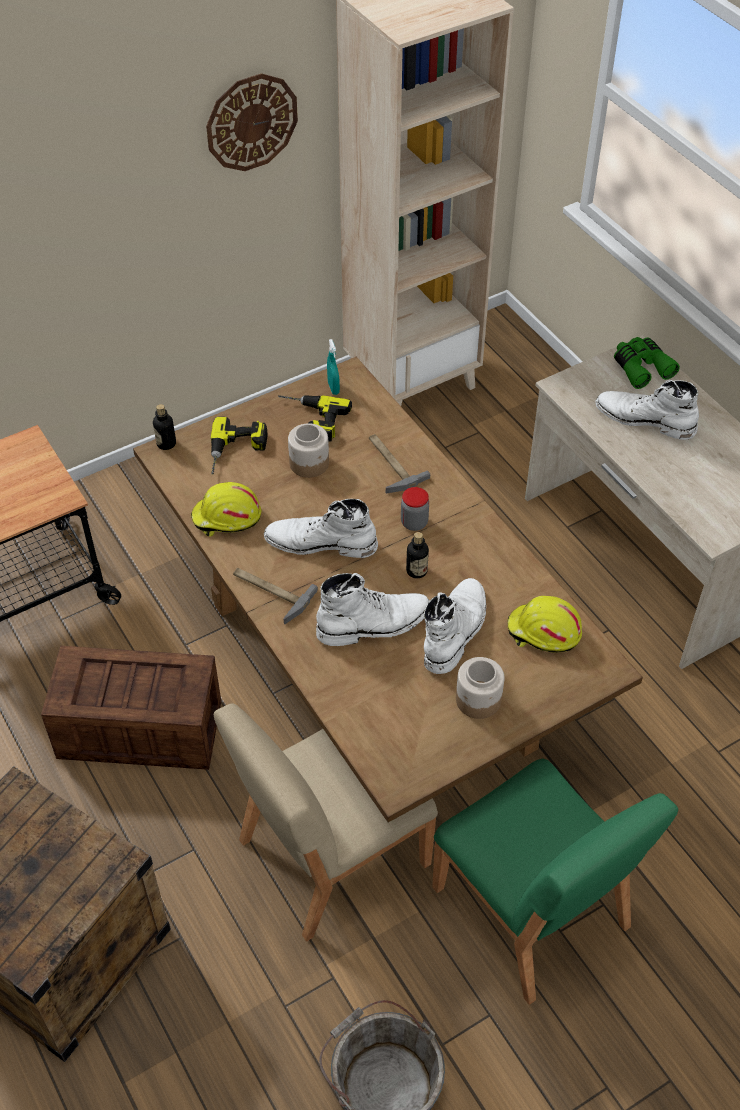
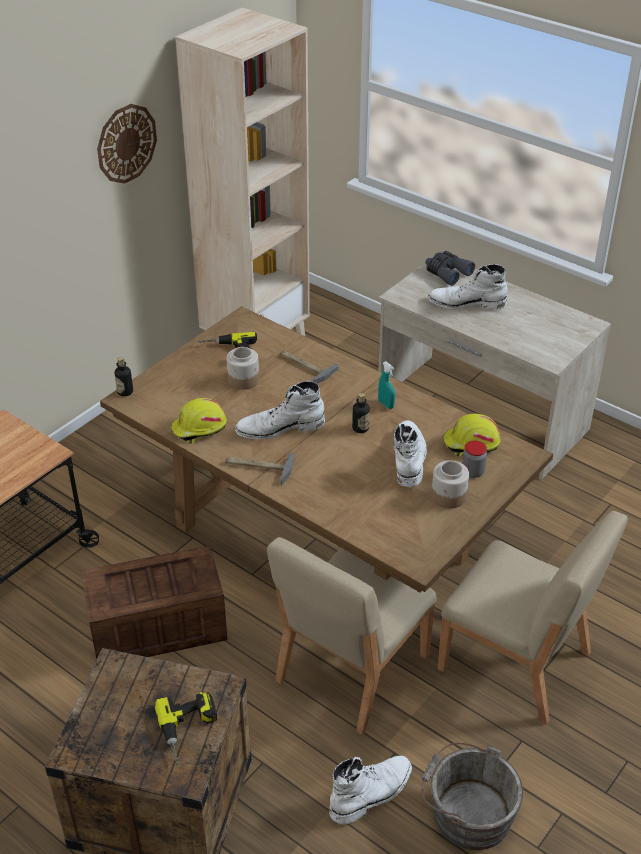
camera: 20 degrees left, 10 degrees down
(237, 452) = (184, 385): power drill -> power drill (190, 731)
(333, 388) = (235, 329): turquoise spray bottle -> turquoise spray bottle (386, 404)
(374, 624) = (348, 469): white boot -> white boot (371, 793)
(414, 523) = (342, 399): jar -> jar (472, 472)
(531, 909) = (516, 662): green chair -> beige chair
(641, 367) = (447, 273): green binoculars -> grey binoculars

